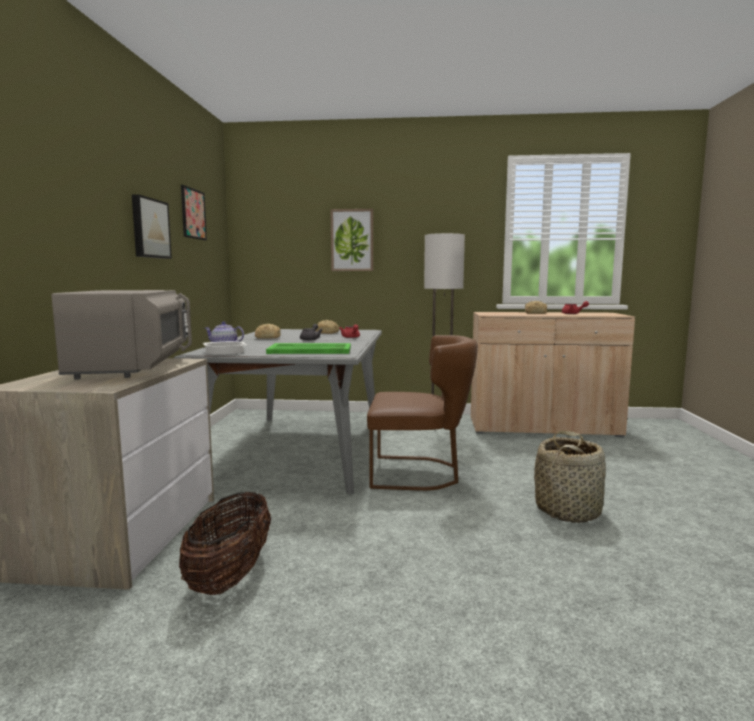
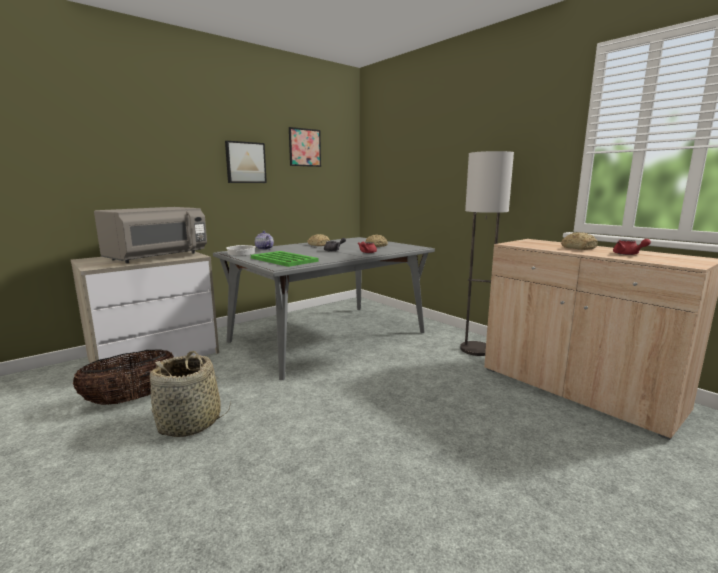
camera: 45 degrees right, 5 degrees up
(352, 240) = (435, 161): picture -> none
(419, 473) = (354, 385): brown chair -> none
(568, 510) = (385, 475): basket -> basket (190, 423)

